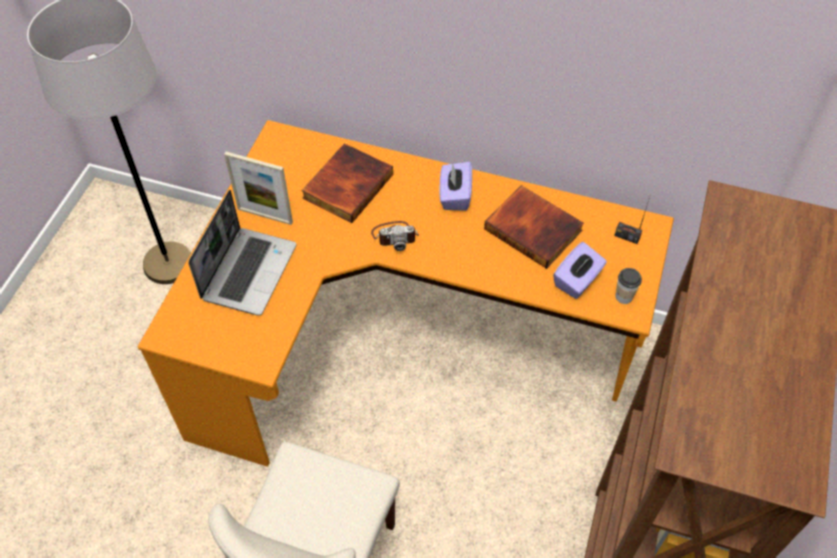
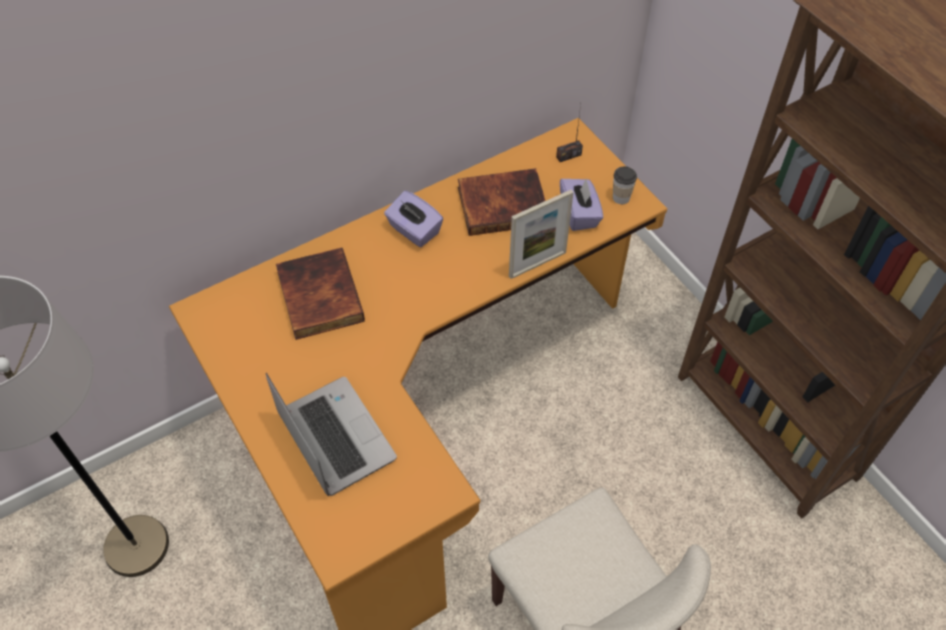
camera: 50 degrees left, 0 degrees up
(265, 215) = (283, 381): picture frame -> picture frame (537, 264)
(395, 236) = (411, 300): camera -> none

